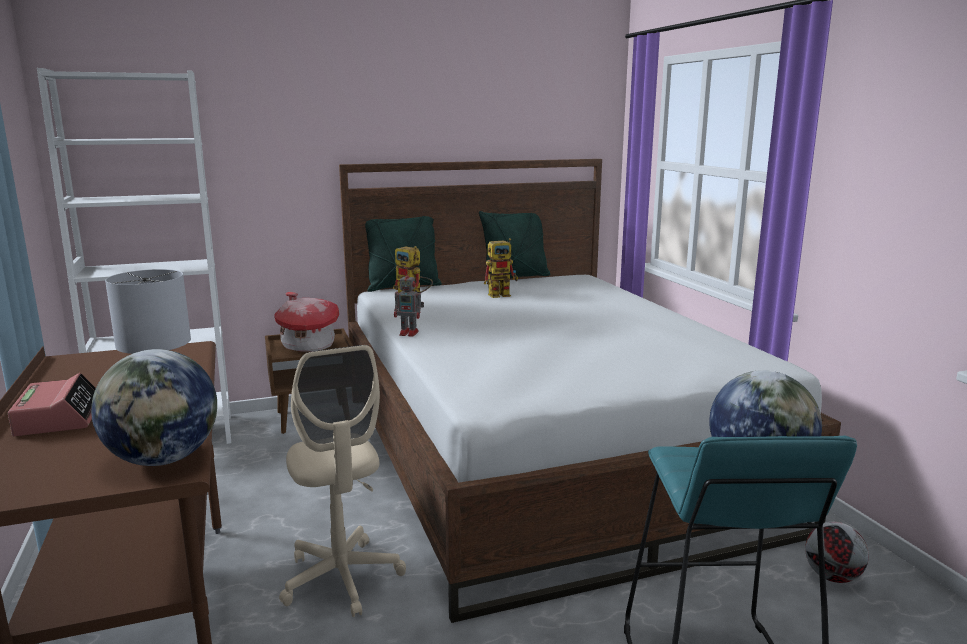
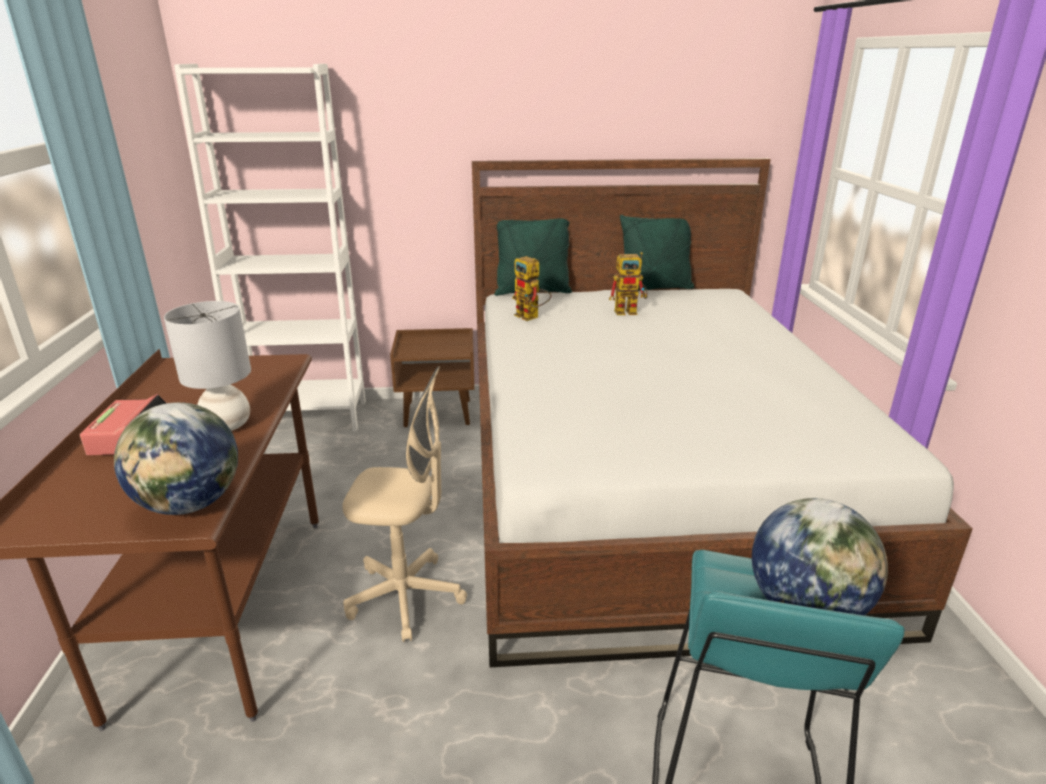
camera: 15 degrees right, 10 degrees up
(308, 345) = (432, 345): toy house -> none
(342, 578) = (405, 597): beige office chair -> beige office chair turned 75 degrees counterclockwise
(410, 333) = (509, 356): toy robot -> none
(831, 576) = (921, 697): football -> none

